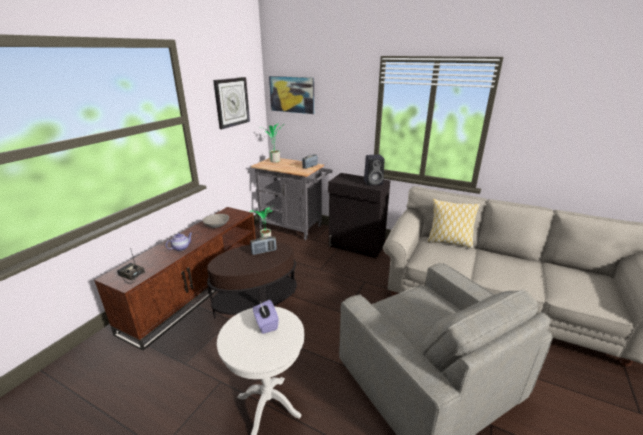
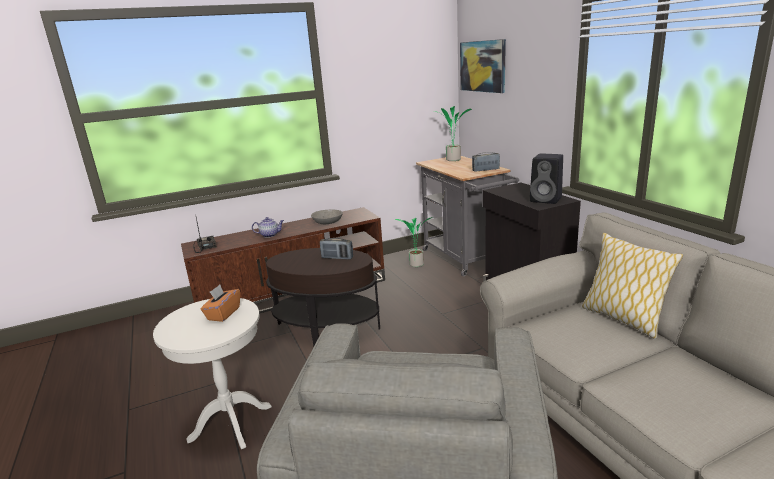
camera: 40 degrees right, 5 degrees down
(232, 102) = (395, 76): wall clock -> none
(266, 324) = (223, 314): purple tissue box -> orange tissue box

